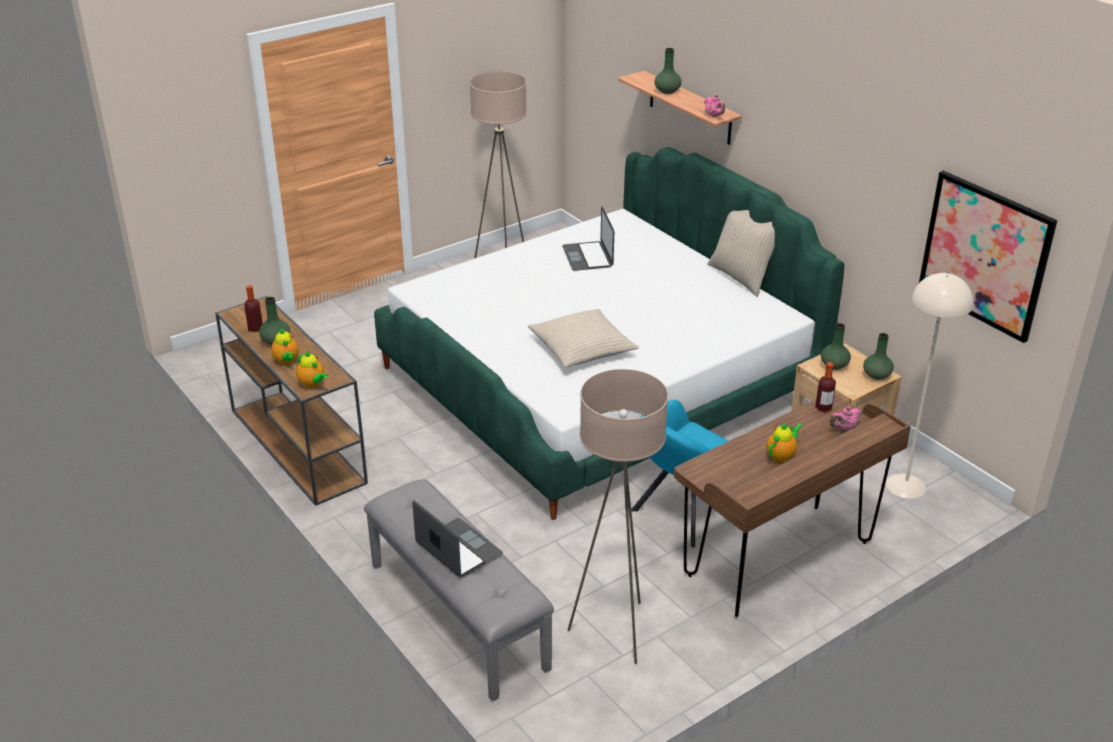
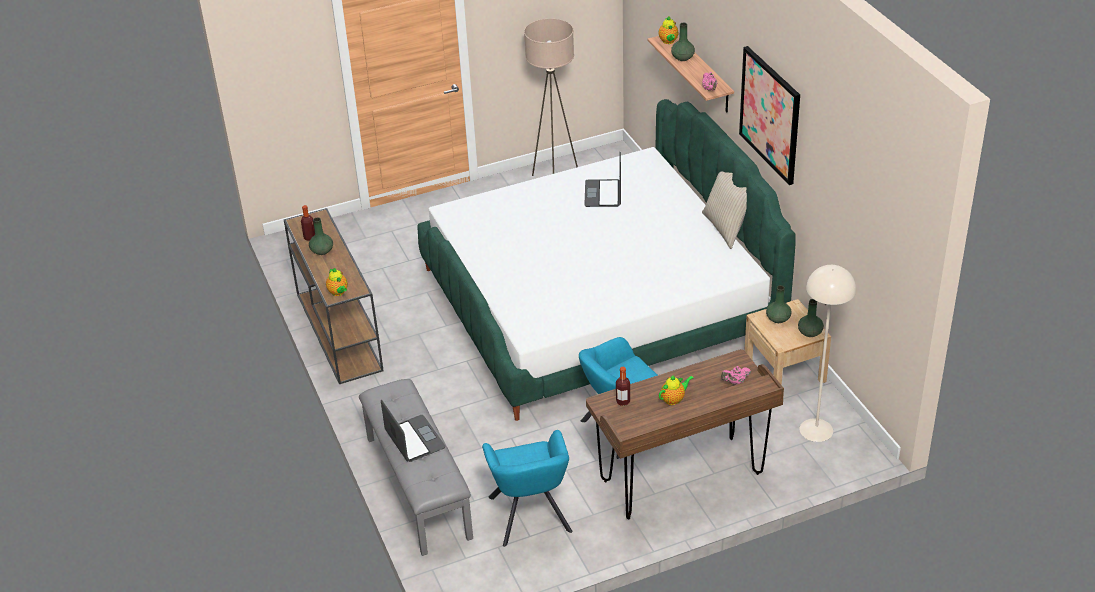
camera: 15 degrees right, 5 degrees up
(286, 361) = (325, 270): teapot -> teapot (668, 42)
(582, 348) = (564, 282): beige pillow -> none
(615, 631) = (531, 517): beige floor lamp -> turquoise armchair
(823, 408) = (727, 362): bottle -> bottle (623, 401)
(985, 255) = (877, 252): picture -> picture (770, 114)

